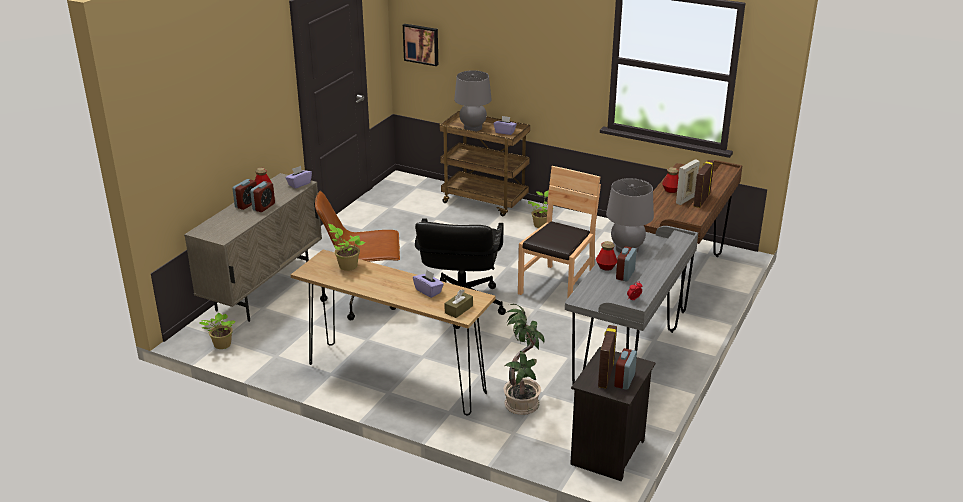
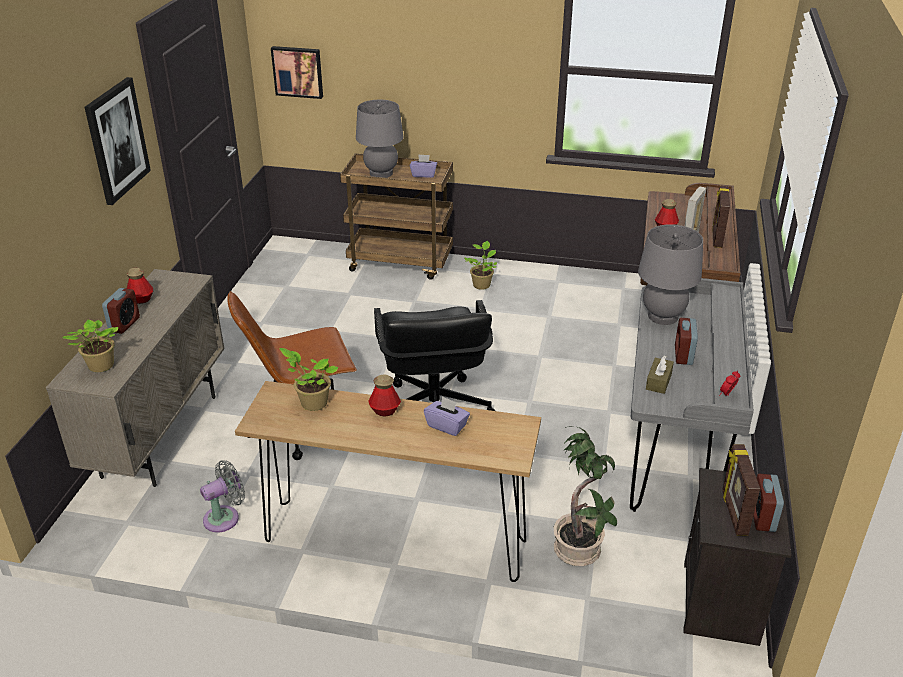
camera: 15 degrees left, 5 degrees up
(221, 345) = (127, 533): potted plant -> potted plant (100, 366)
(262, 78) = (117, 140): none -> picture
(264, 207) = (151, 325): alarm clock -> none
(288, 346) = (225, 517): none -> grey fan
(299, 184) = (188, 282): purple tissue box -> none
(458, 309) = (503, 449): brown tissue box -> brown tissue box (658, 381)
(557, 286) = (540, 365): brown chair -> none
(606, 267) = (653, 348): bottle -> bottle (385, 411)

